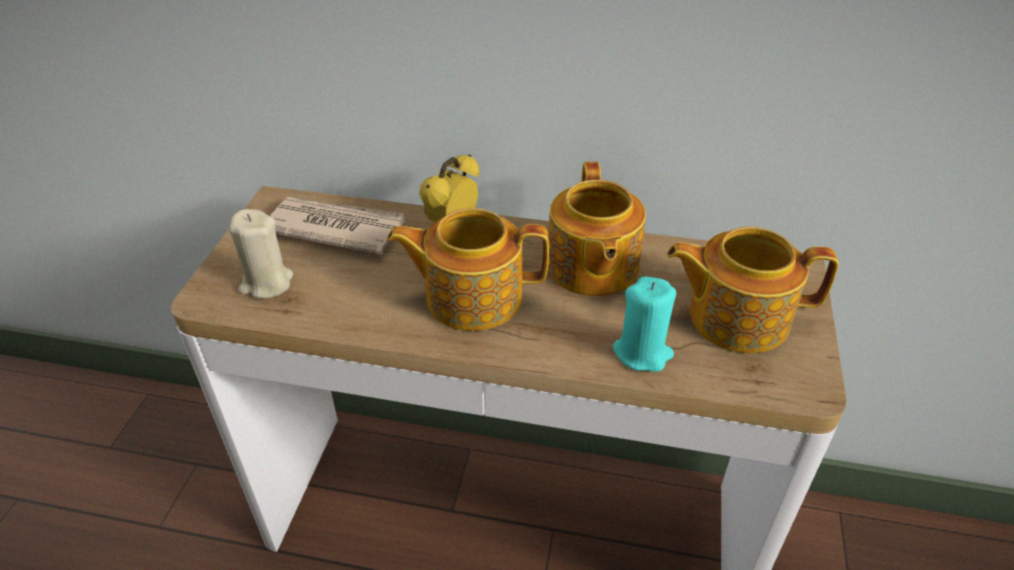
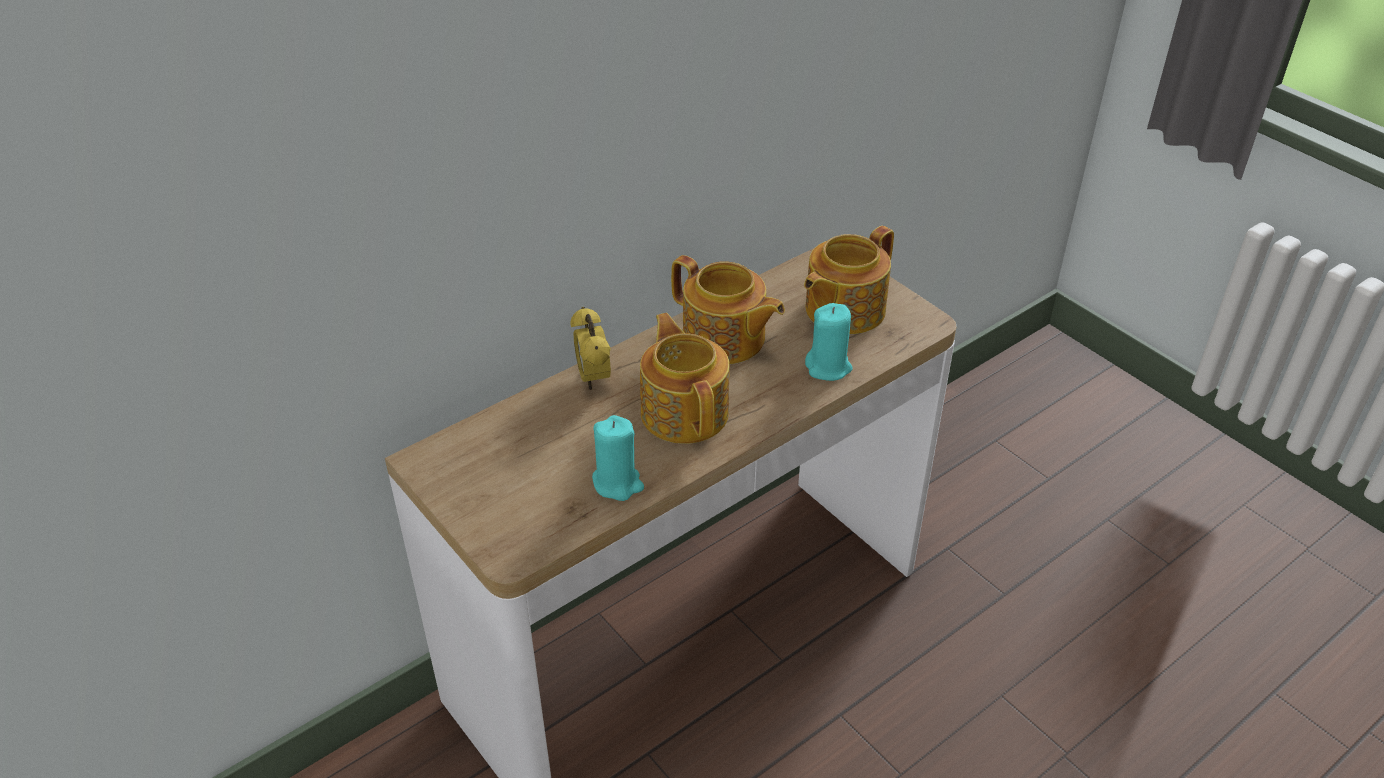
camera: 50 degrees left, 0 degrees up
(266, 283) = (534, 512): beige candle -> none
(335, 228) = (510, 441): newspaper -> none
(342, 308) = (618, 483): none -> turquoise candle
(471, 296) = (685, 411): teapot -> teapot turned 120 degrees clockwise

